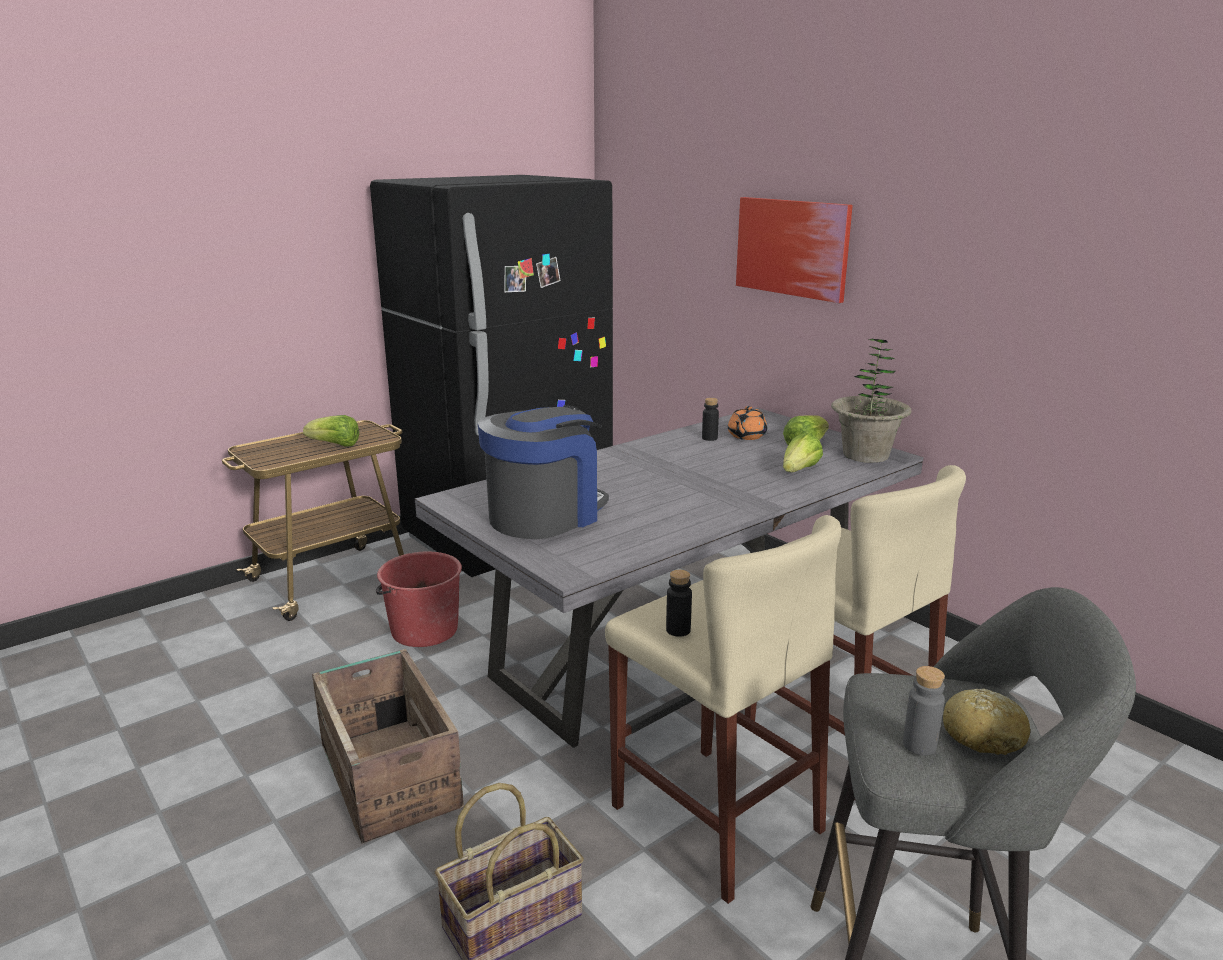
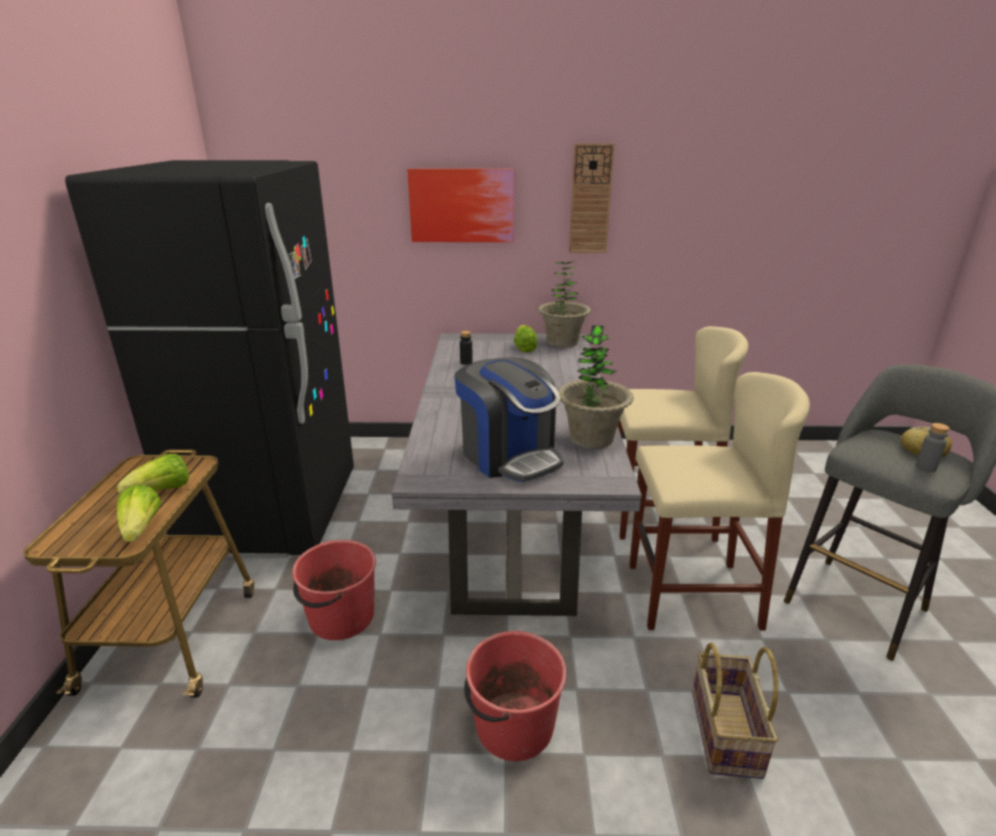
camera: 50 degrees left, 5 degrees up
(390, 773) = (513, 726): crate -> red bucket
(545, 515) = (509, 455): coffee machine -> coffee machine turned 150 degrees clockwise
(644, 536) = (591, 438): none -> potted plant
(678, 630) = (709, 482): black bottle -> none
(746, 436) = (482, 353): orange teapot -> none
(799, 471) = (558, 364): lettuce -> lettuce (141, 528)
(943, 256) = (590, 199): none -> wall clock

